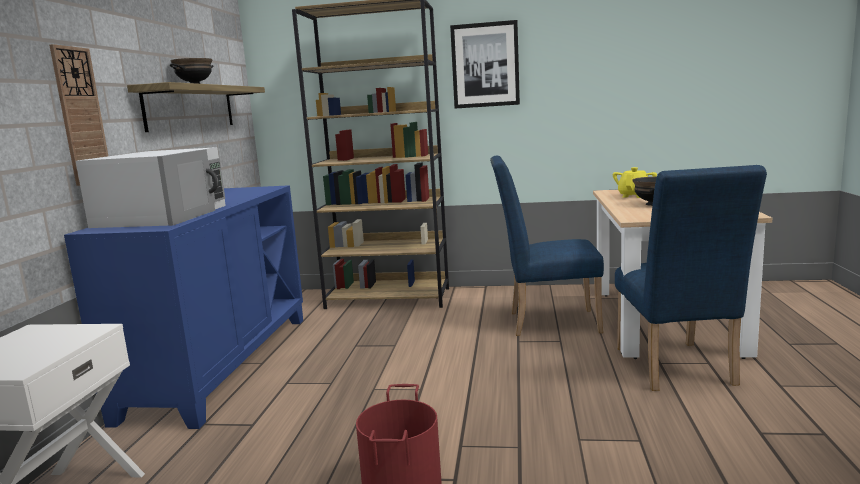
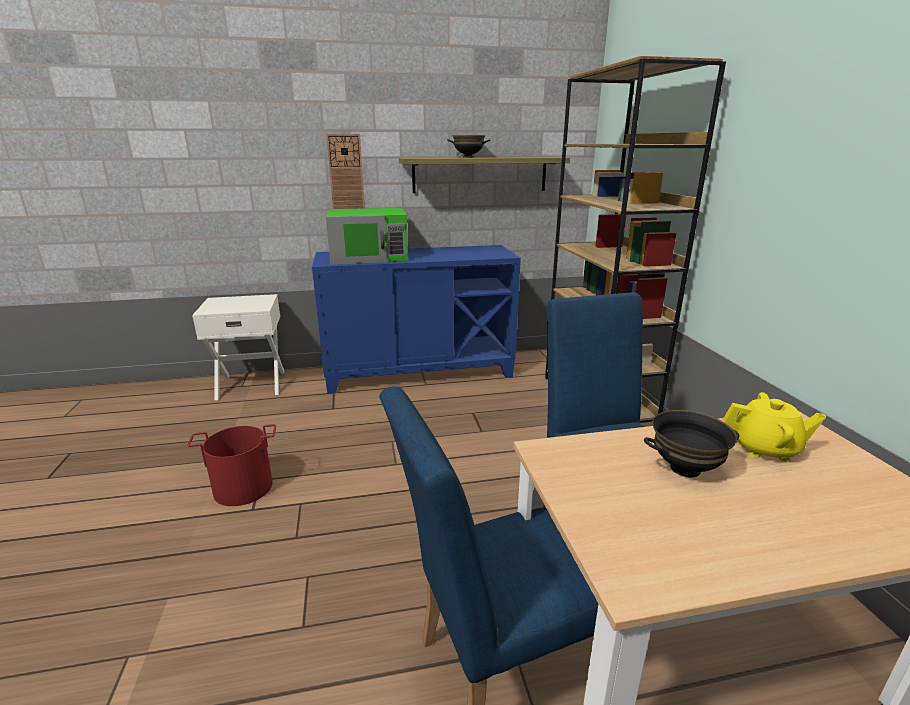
camera: 70 degrees right, 10 degrees up
(163, 216) = (369, 256): white microwave -> green microwave
(485, 65) = (770, 154): picture -> none

